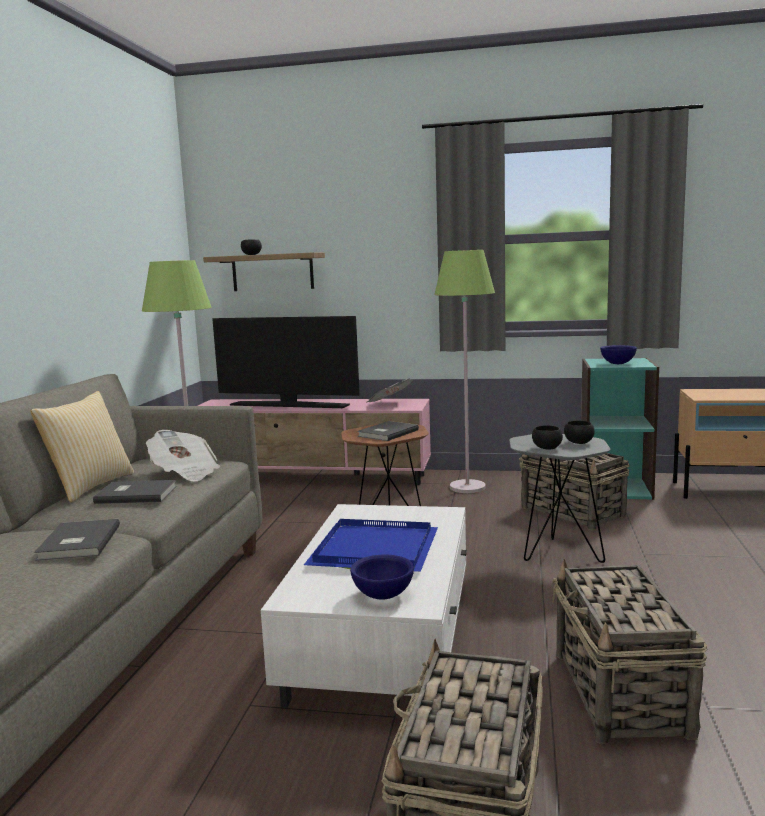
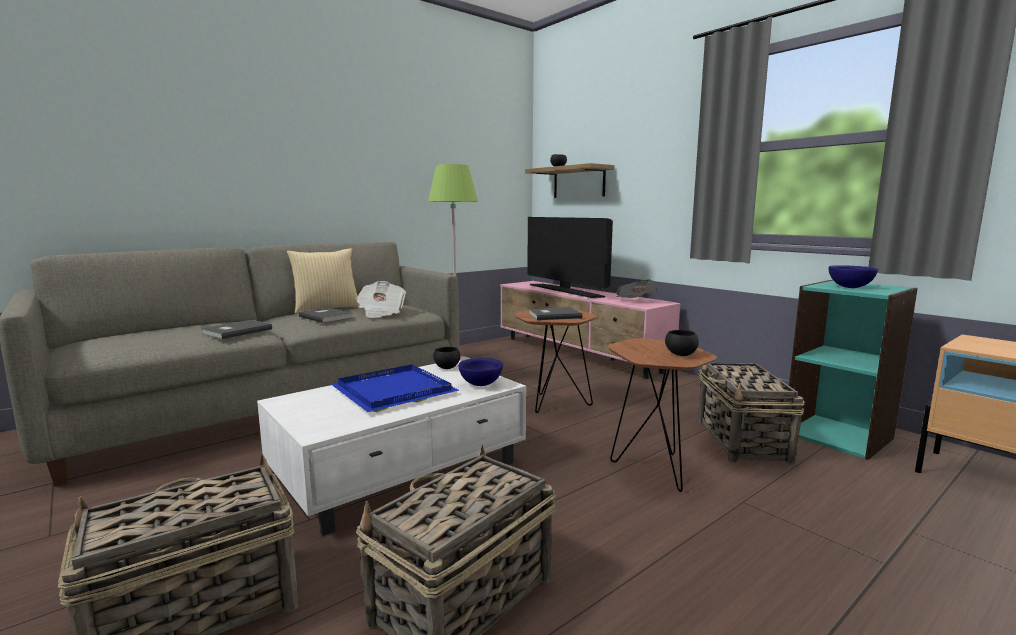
camera: 40 degrees right, 0 degrees up
(382, 595) = (319, 418): blue bowl -> blue bowl (480, 384)
(467, 487) = (682, 392): green floor lamp -> none
(547, 448) = (636, 351): black bowl -> black bowl (447, 367)
(557, 553) = (653, 467): grey side table -> brown side table

